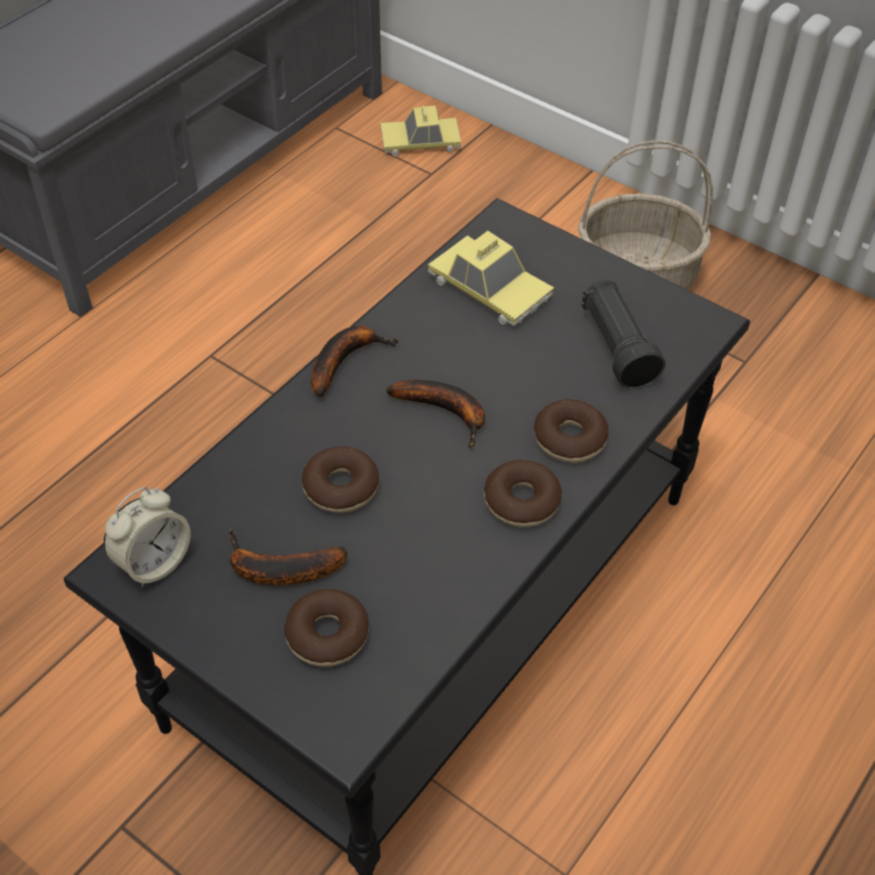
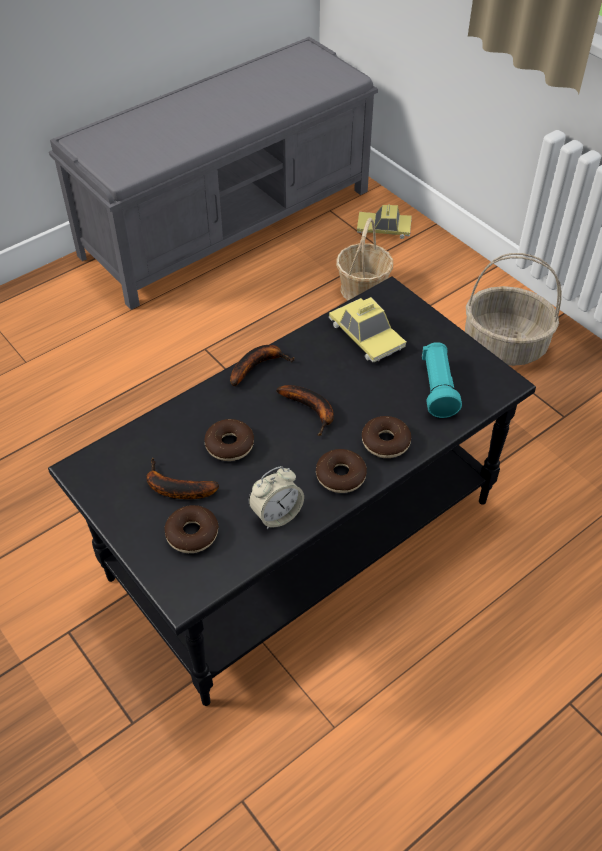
camera: 15 degrees right, 0 degrees up
(153, 562) = (102, 469): alarm clock -> alarm clock (276, 514)
(417, 231) = (363, 289): none -> basket
(617, 347) = (437, 388): black flashlight -> turquoise flashlight

